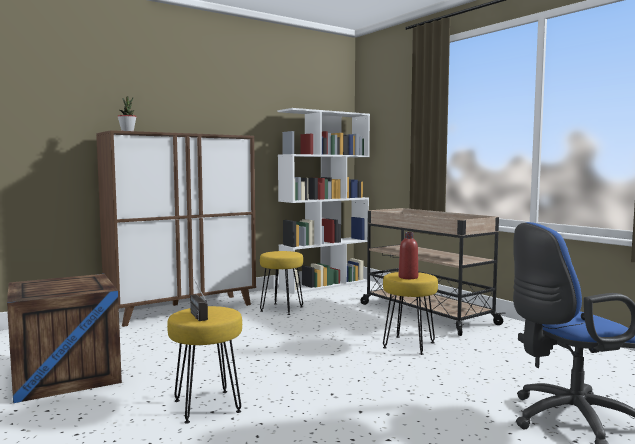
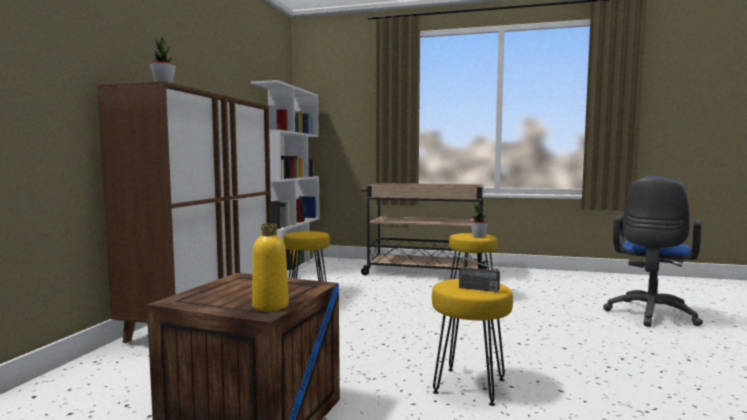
camera: 40 degrees left, 0 degrees up
(37, 295) = (270, 306): none -> yellow bottle
(408, 277) = (478, 236): red bottle -> potted plant

